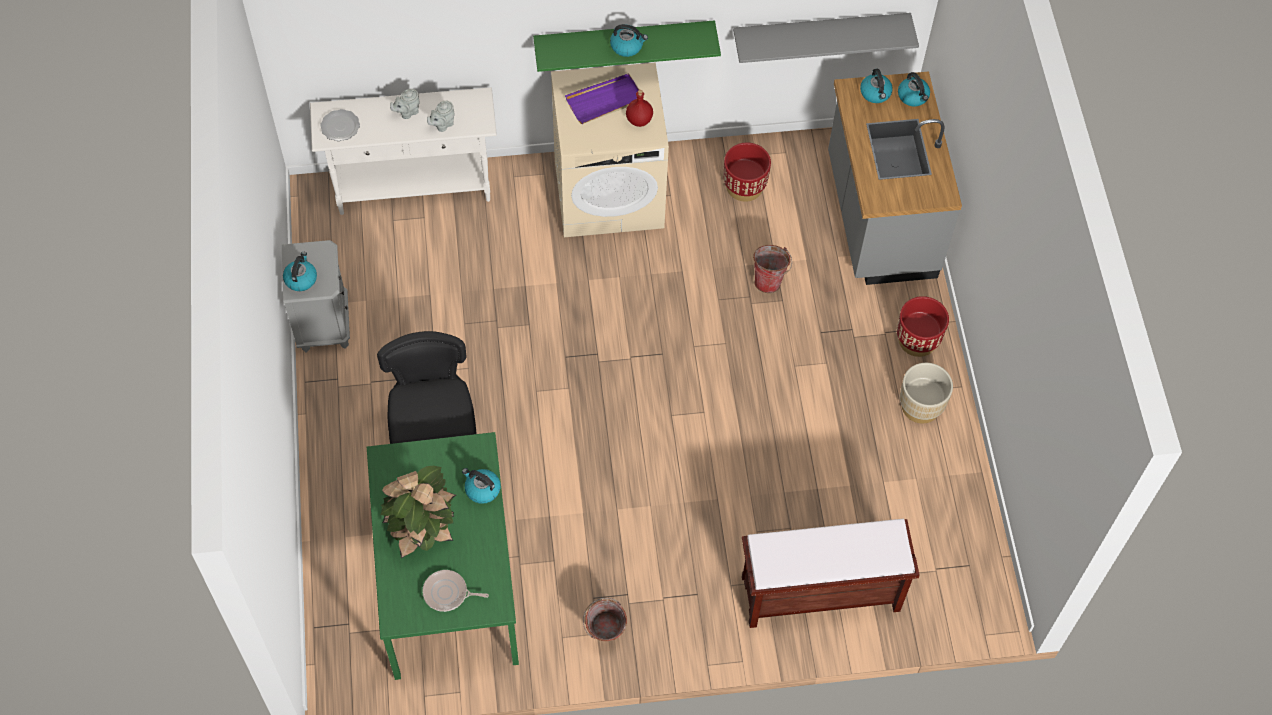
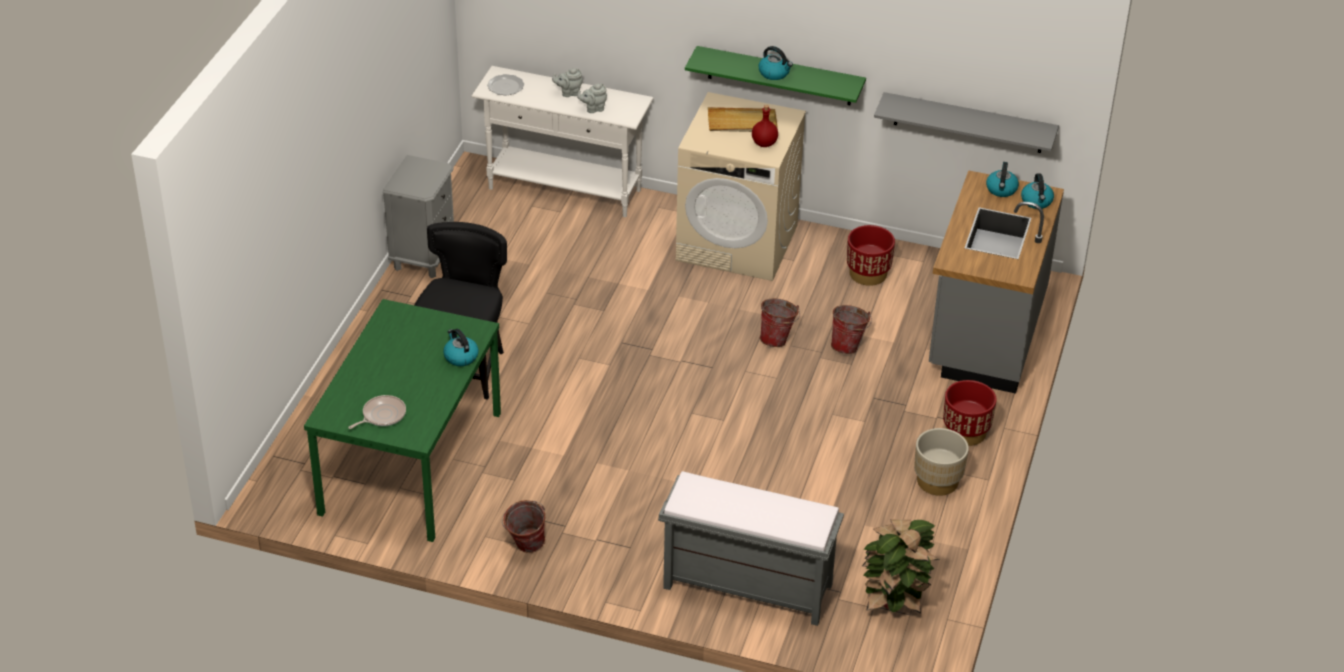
camera: 25 degrees right, 20 degrees down
(301, 279) = (407, 180): kettle -> none
(423, 533) = (389, 369): potted plant -> potted plant (894, 603)
(448, 593) = (382, 415): frying pan -> frying pan turned 105 degrees clockwise
(605, 101) = (742, 123): purple tray -> beige tray
(703, 296) = (778, 339): none -> bucket
(819, 595) = (746, 586): brown bench -> grey bench

